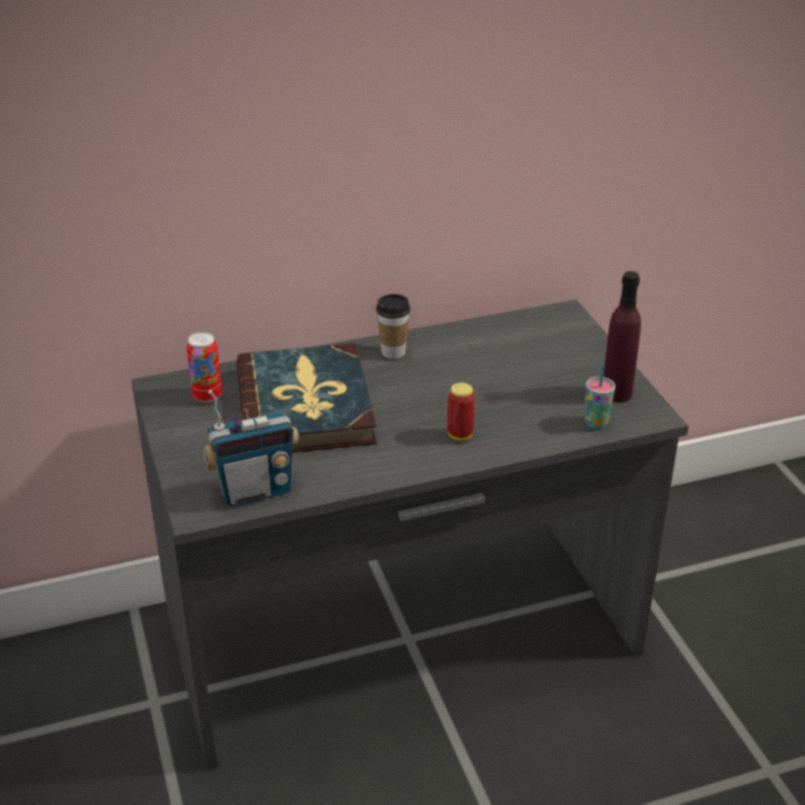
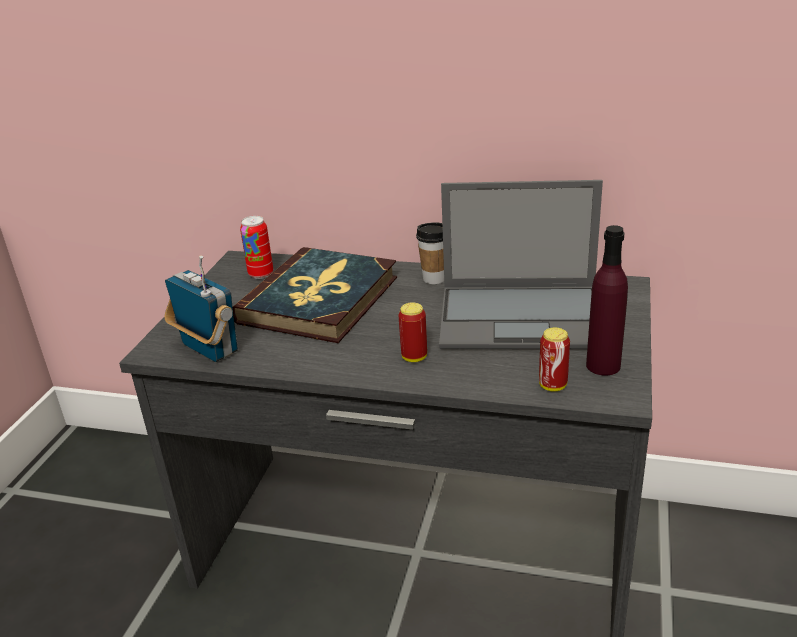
camera: 35 degrees right, 5 degrees down
(255, 491) = (209, 349): radio -> radio turned 150 degrees counterclockwise
(511, 368) = (523, 317): none -> laptop
(596, 423) = (553, 386): cup -> can

